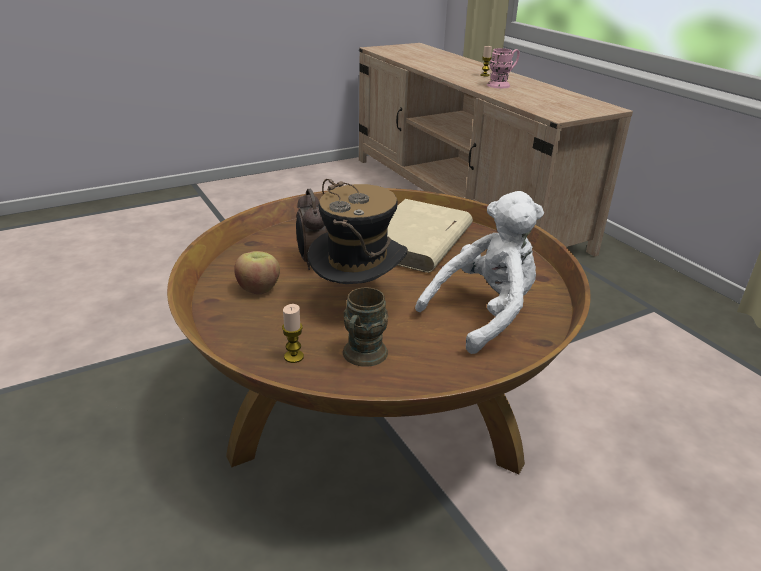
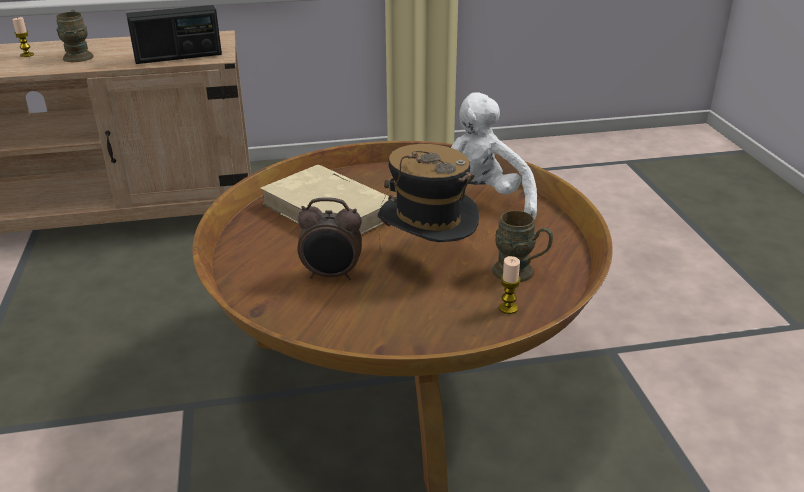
camera: 70 degrees left, 0 degrees up
(259, 289) = (373, 316): apple -> none
(502, 85) = (79, 55): pink mug -> brown mug
(540, 106) = (178, 57): none -> radio

